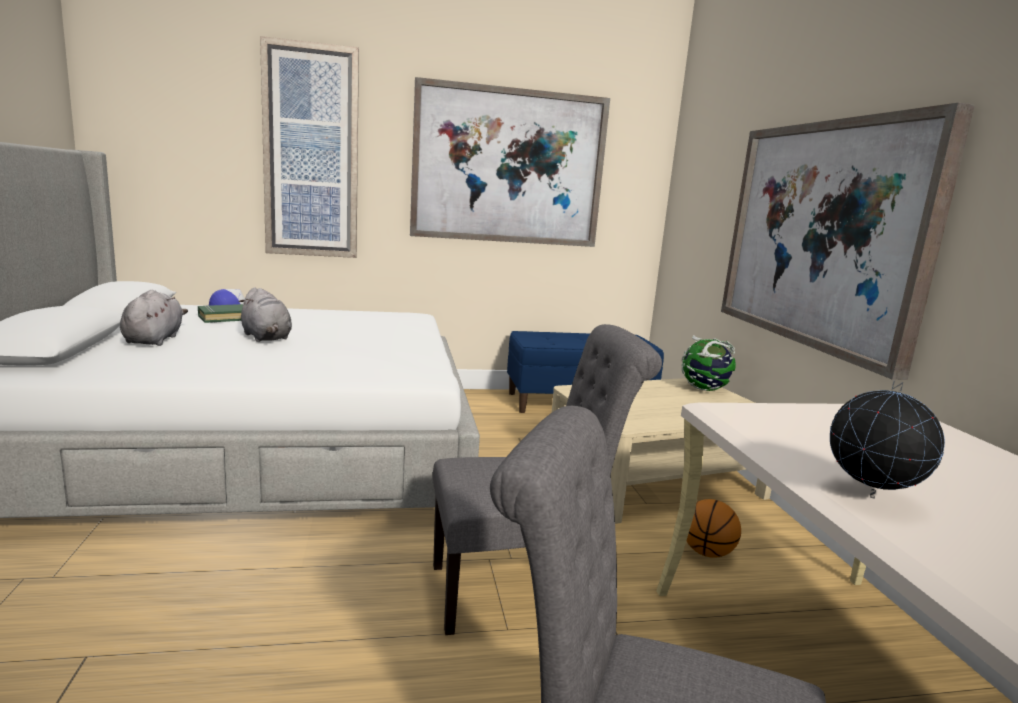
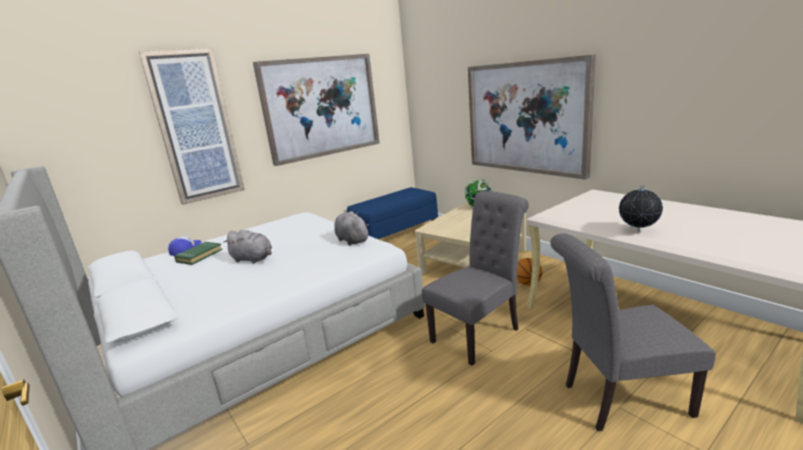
camera: 25 degrees left, 5 degrees up
(154, 339) = (187, 286): grey plush toy -> grey plush toy (351, 240)

